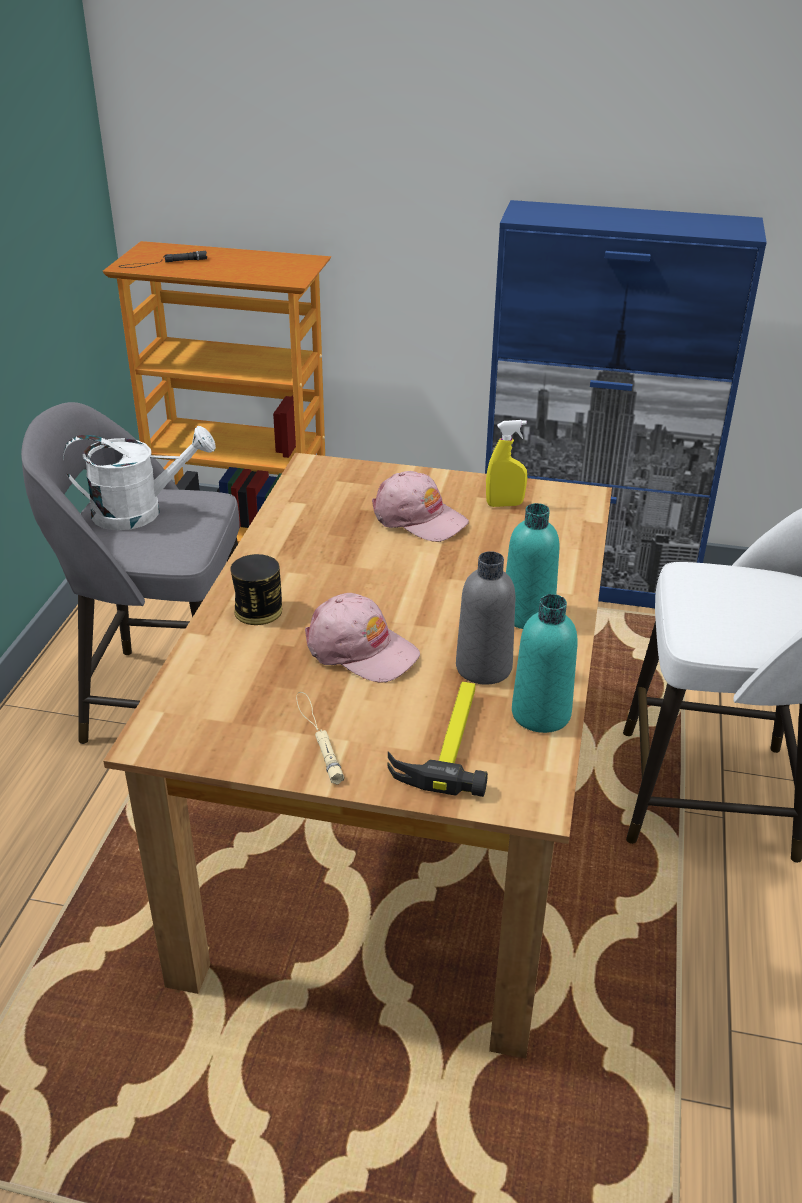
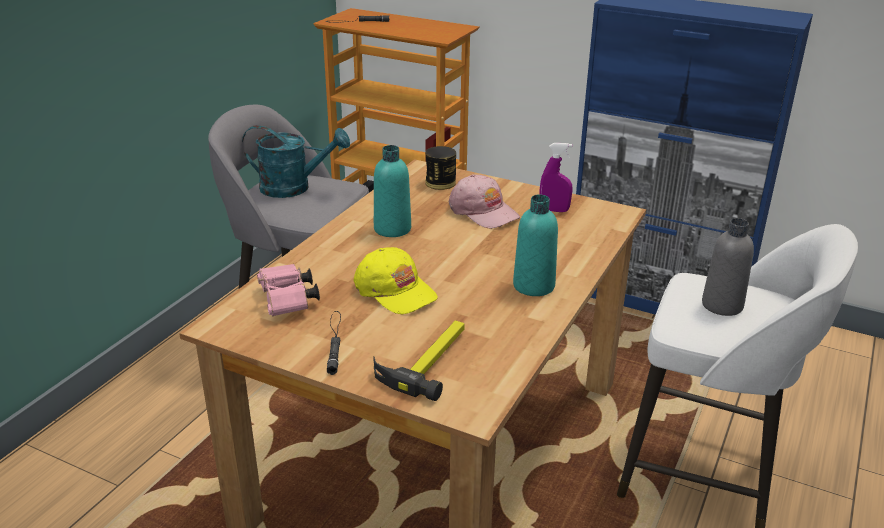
camera: 15 degrees right, 5 degrees down
(140, 512) = (294, 188): white watering can -> turquoise watering can
(229, 689) = (288, 302): none -> pink binoculars
(258, 611) = (334, 255): can -> can (440, 183)
(318, 736) = (334, 341): beige flashlight -> black flashlight
(361, 649) = (395, 290): pink cap -> yellow cap
(483, 667) = (481, 316): grey bottle -> grey bottle (722, 305)
(504, 504) = (554, 210): yellow spray bottle -> purple spray bottle
(541, 714) = (509, 353): turquoise bottle -> turquoise bottle (392, 229)

